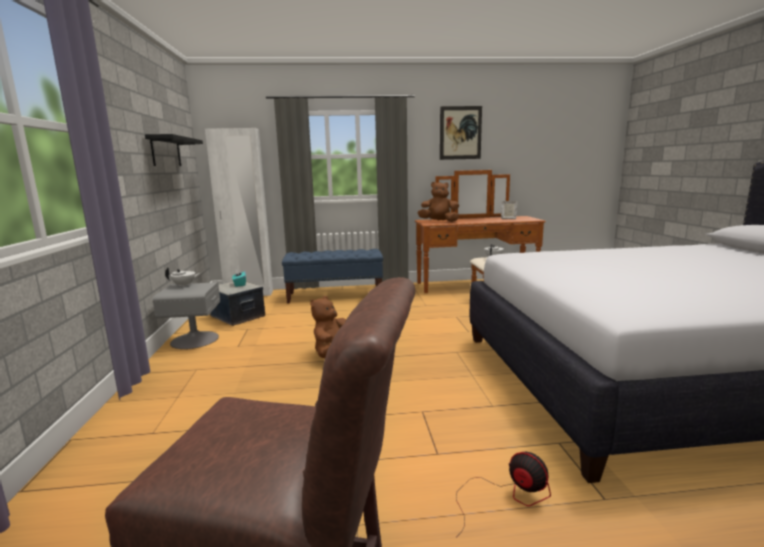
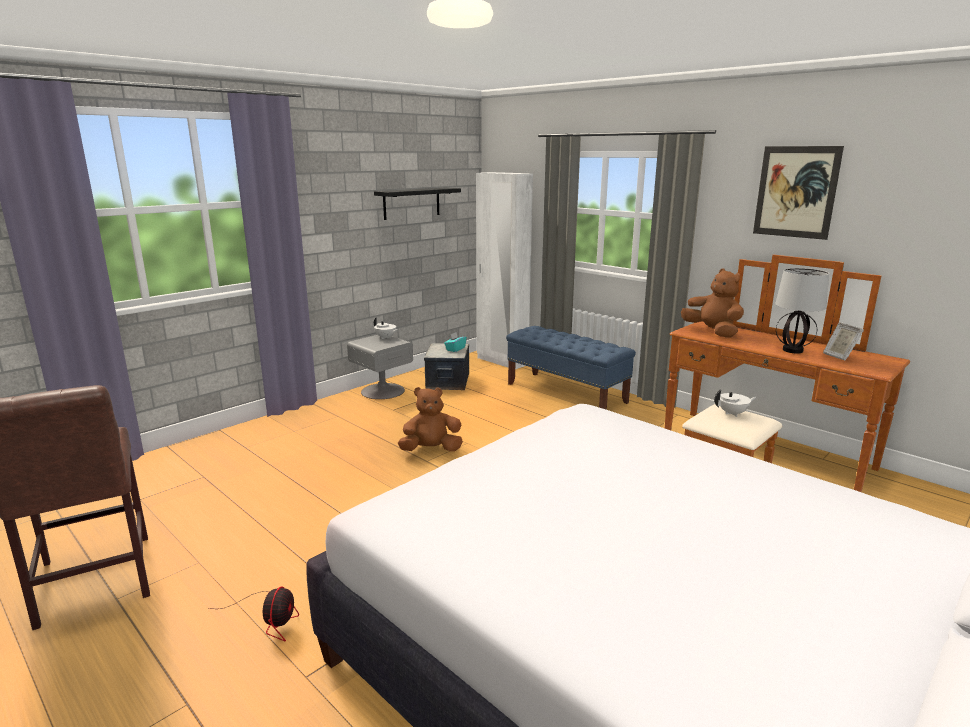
camera: 50 degrees right, 5 degrees up
(489, 220) = (793, 350): none -> table lamp

